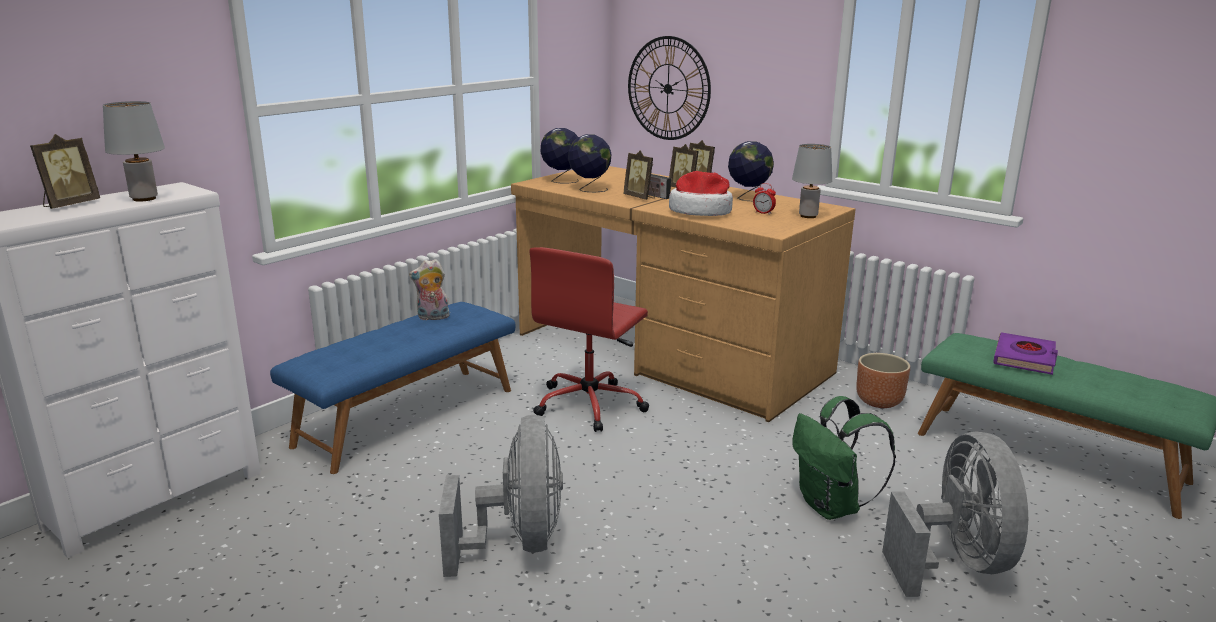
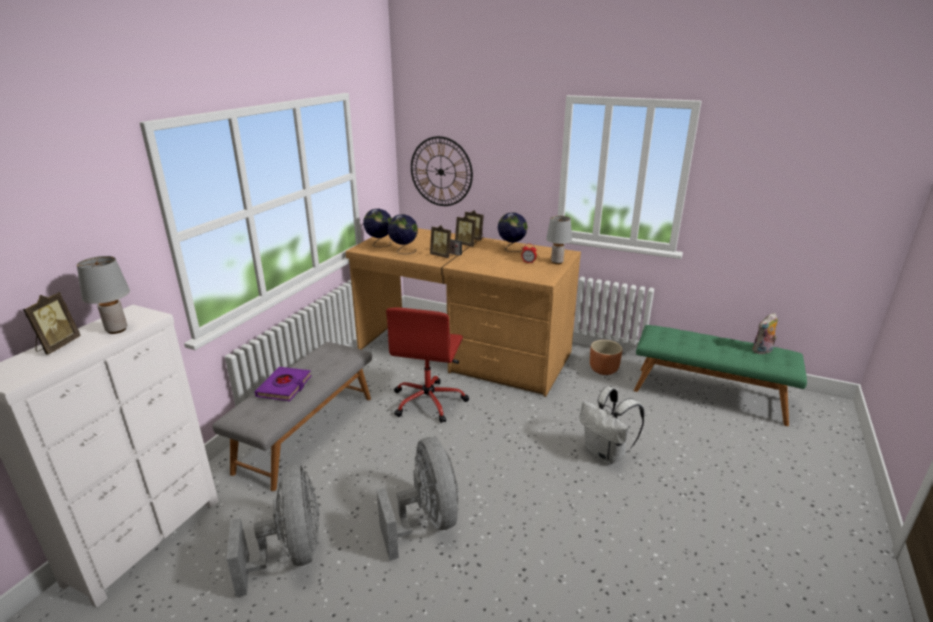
camera: 15 degrees left, 5 degrees up
(406, 416) = (306, 432): blue bench -> grey bench
(432, 317) = (314, 360): plush toy -> plush toy (762, 351)
(701, 211) = (488, 265): hat -> none
(832, 507) = (606, 454): green backpack -> white backpack
(954, 562) = (687, 480): grey fan -> grey fan (291, 554)
(1024, 358) = (694, 340): purple book -> purple book (285, 387)

